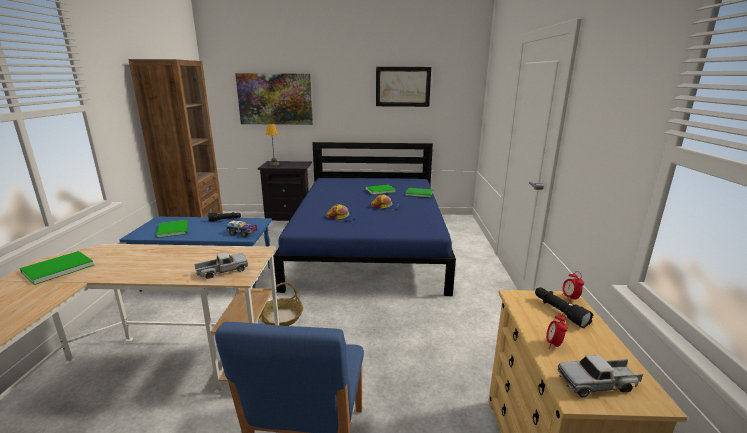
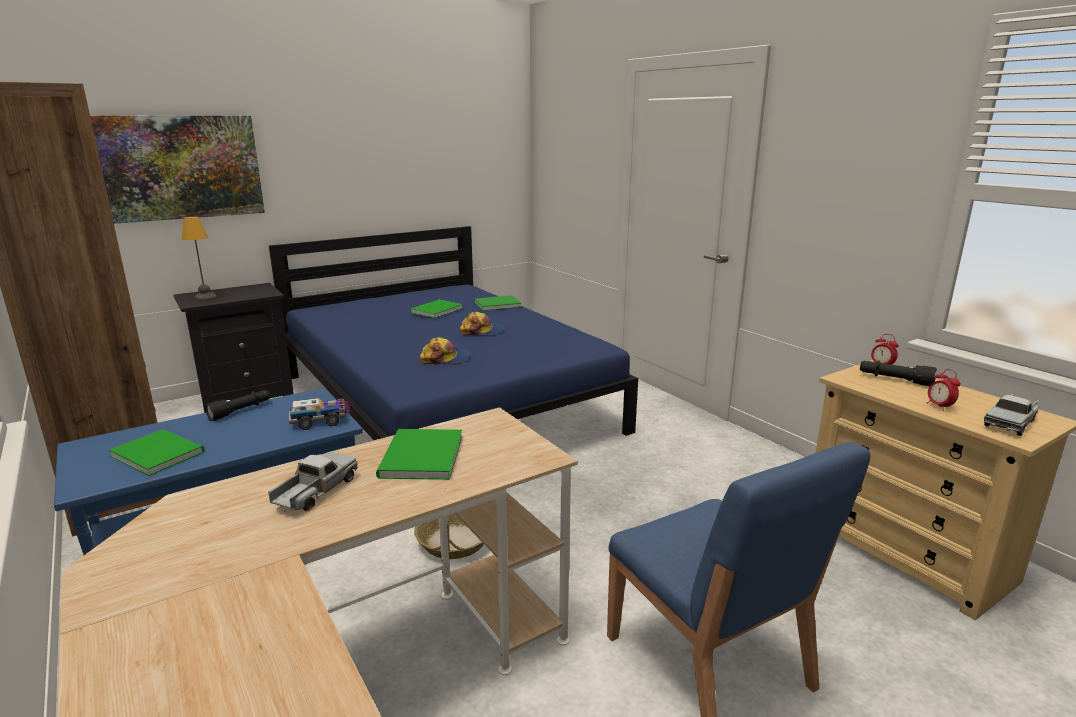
camera: 35 degrees left, 0 degrees up
(56, 269) = (167, 563): green book -> green book (419, 458)
(222, 271) = (499, 458): toy truck -> toy truck (315, 492)
(403, 86) = (416, 137): picture -> none

